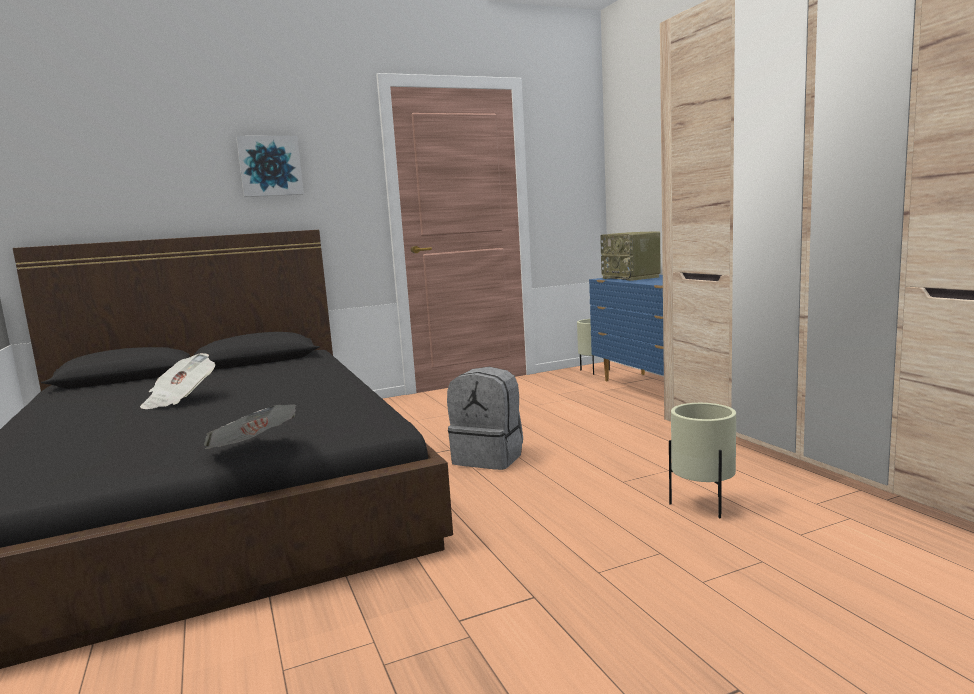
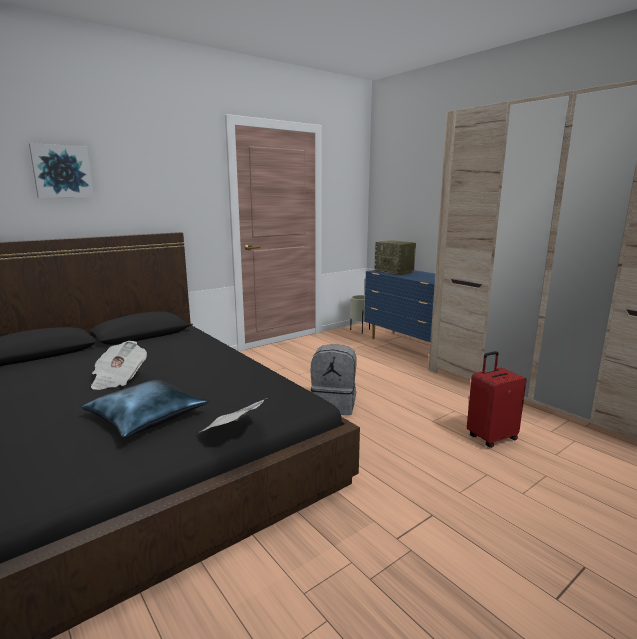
camera: 15 degrees left, 5 degrees up
(170, 435) = (147, 417): none -> blue pillow
(270, 166) = (146, 182): picture -> picture (62, 171)
(703, 506) = (491, 437): beige planter -> red suitcase

